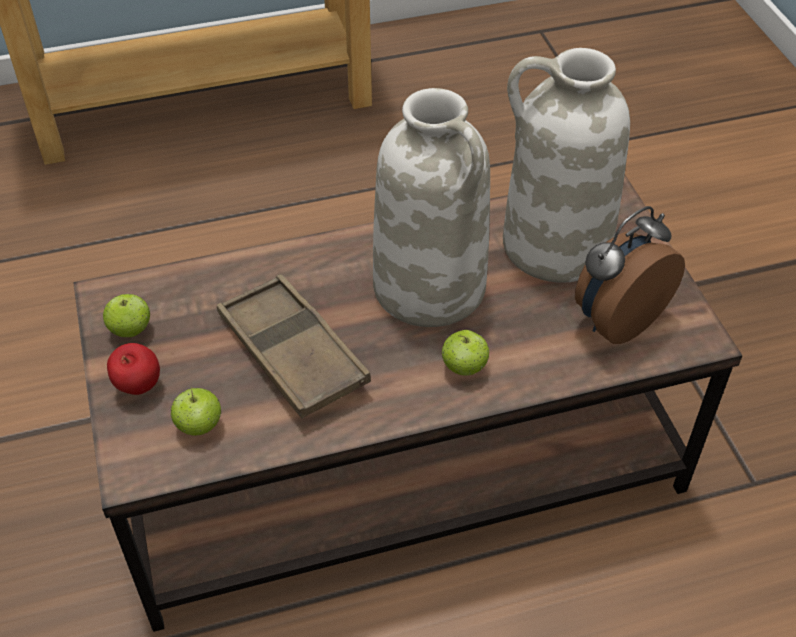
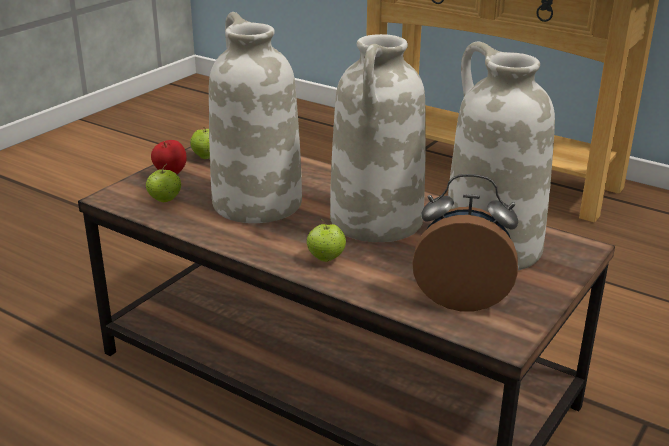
camera: 50 degrees right, 20 degrees down
(292, 353) = (255, 202): brown tray -> white vase

